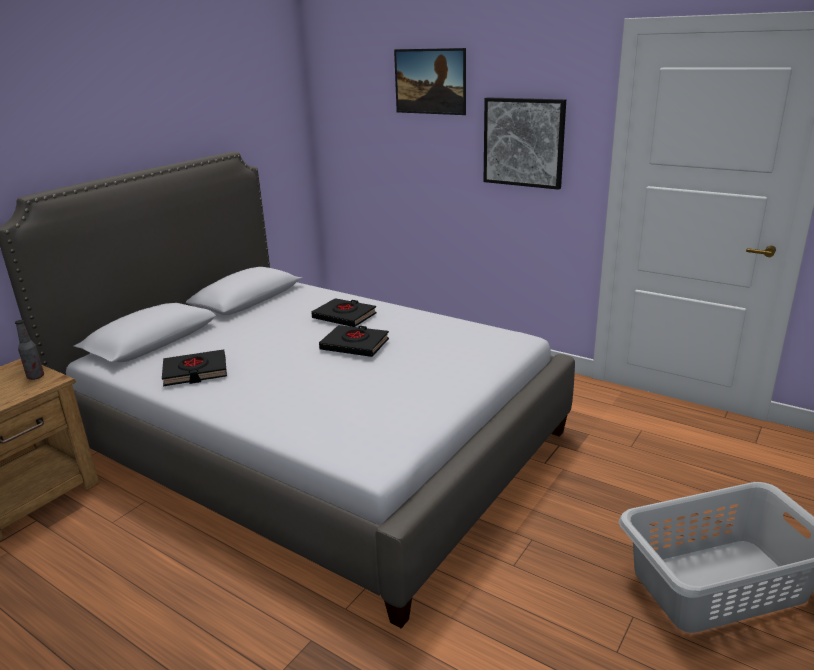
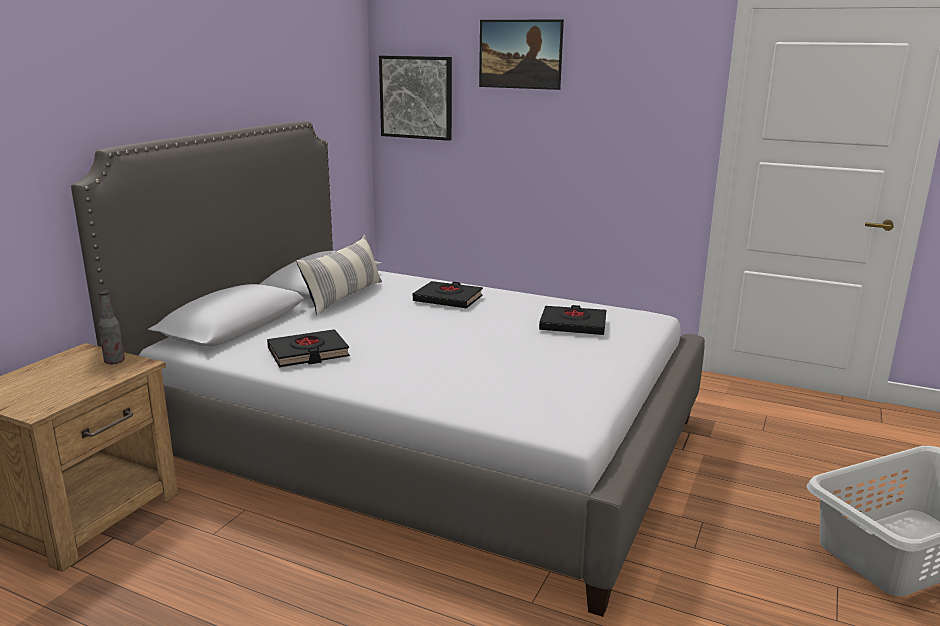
camera: 10 degrees left, 5 degrees down
(257, 312) = (344, 297): none -> pillow
(355, 345) = (477, 325): black book -> black book (573, 325)
(524, 142) = (625, 118): picture -> picture (416, 97)

